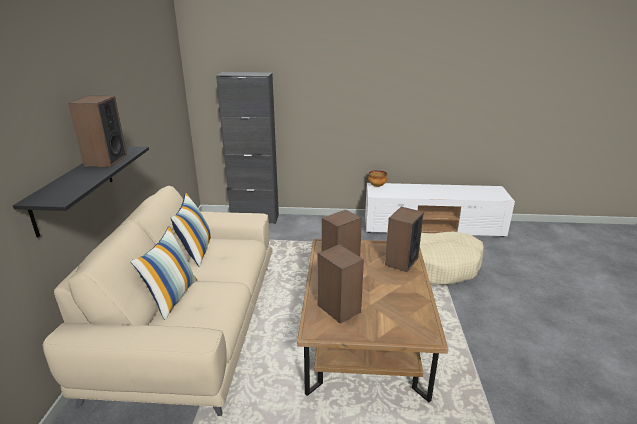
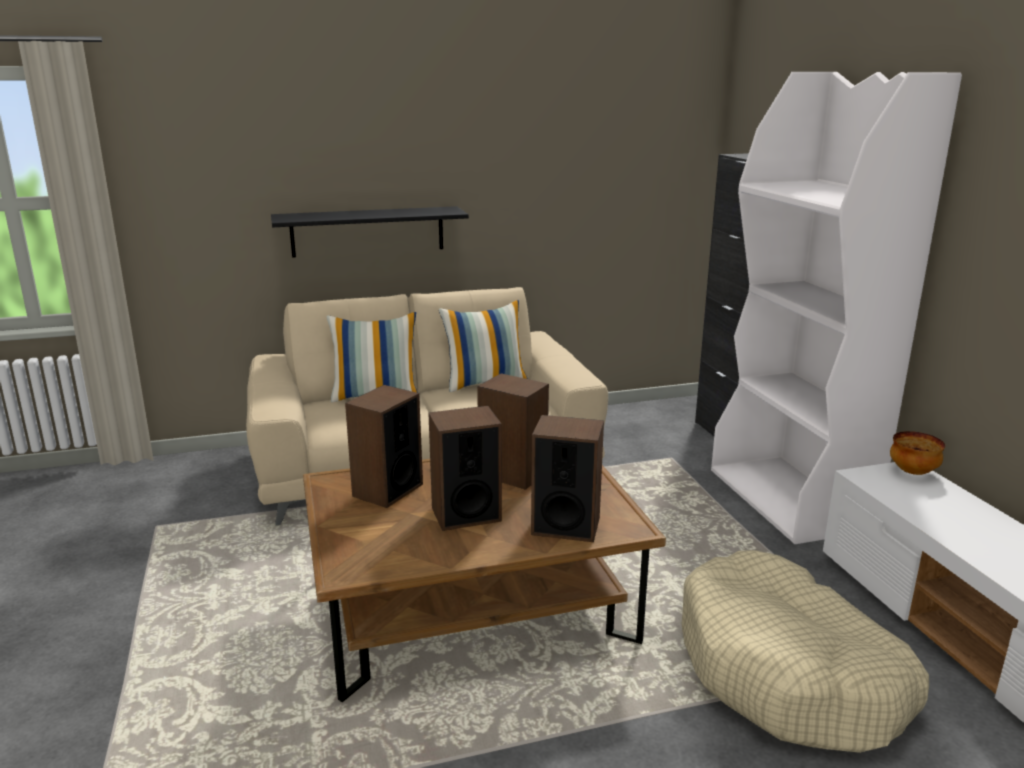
camera: 70 degrees right, 5 degrees down
(105, 160) = (404, 212): speaker -> speaker (466, 514)
(320, 225) = (790, 499): none -> white bookcase

